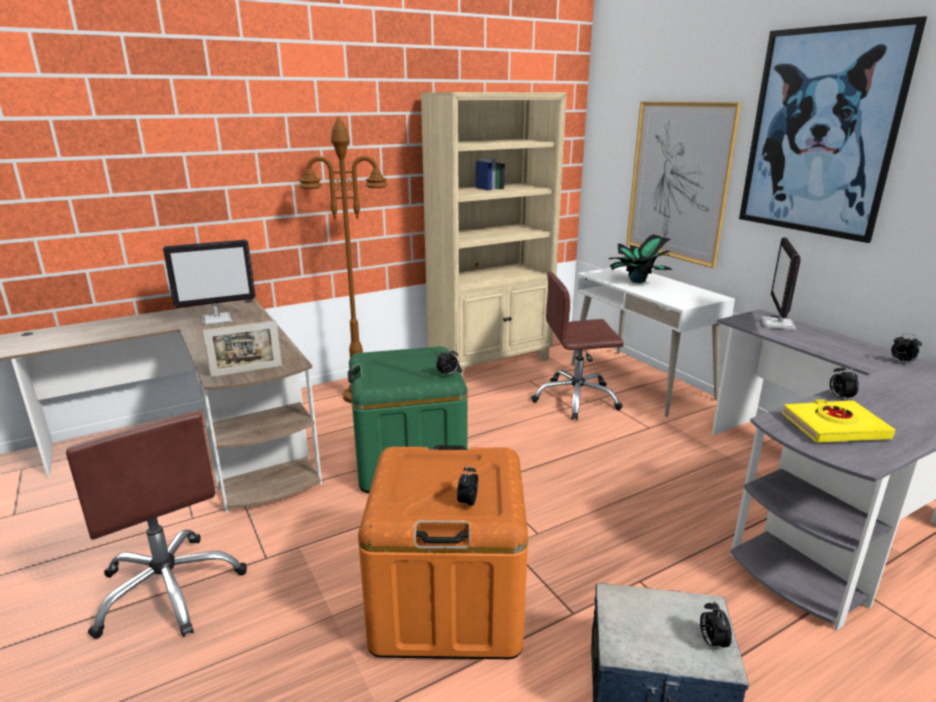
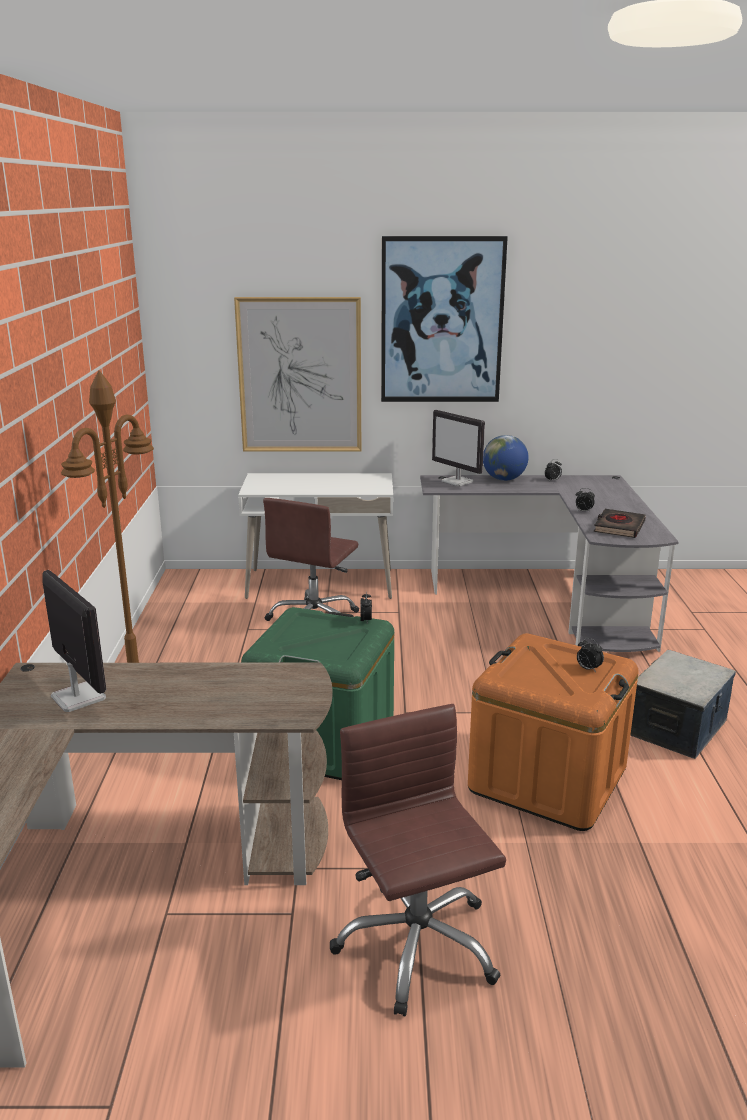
camera: 60 degrees left, 0 degrees up
(169, 589) = (416, 945): brown office chair -> brown office chair turned 105 degrees counterclockwise
(218, 319) = (77, 697): monitor -> monitor turned 45 degrees counterclockwise
(247, 371) = (297, 699): picture frame -> none
(491, 361) = (174, 633): beige bookcase -> none
(637, 281) = (302, 484): potted plant -> none
(712, 642) = (702, 667): alarm clock -> none
(834, 427) = (618, 527): yellow book -> black book
(840, 340) = (504, 479): none -> globe

